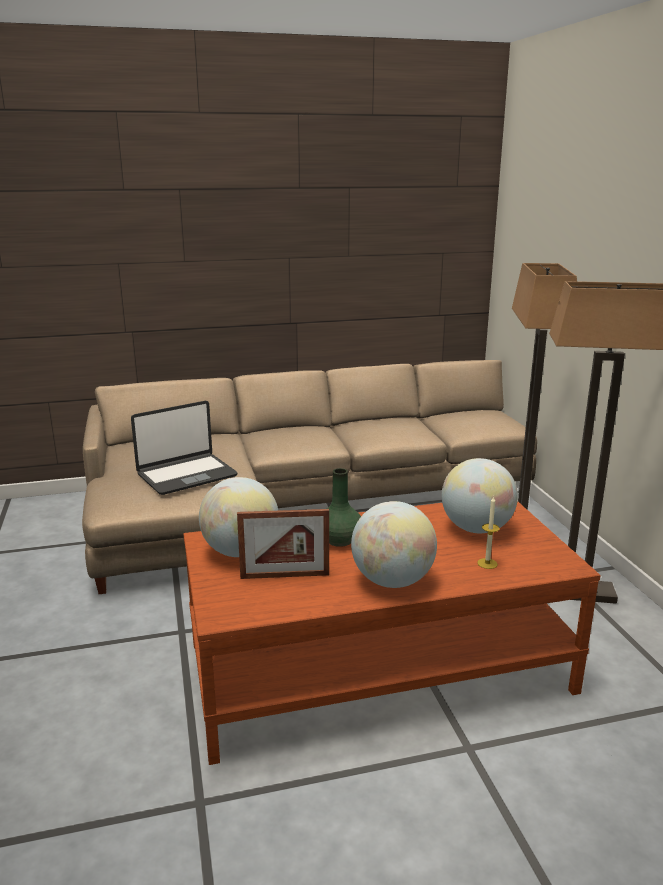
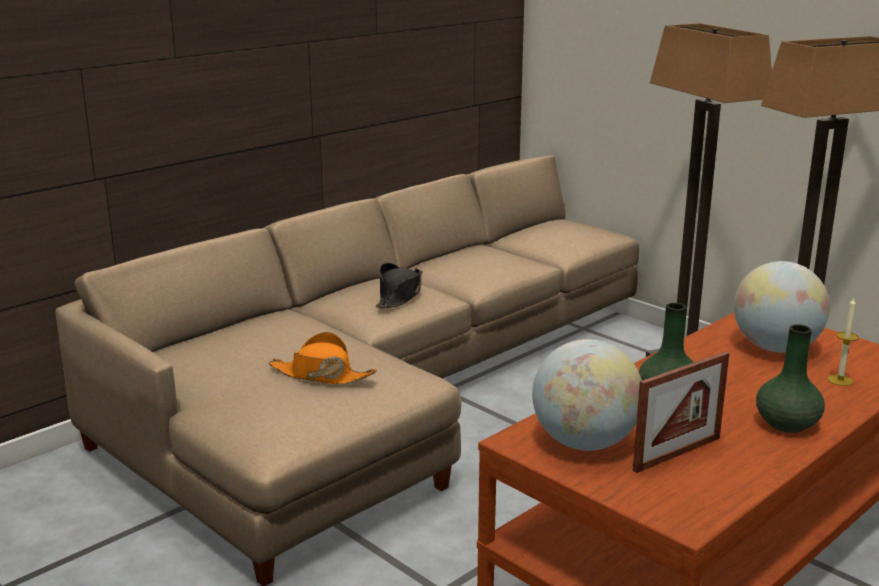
camera: 30 degrees left, 0 degrees up
(186, 475) = (321, 375): laptop -> orange hat
(303, 439) = (399, 295): none -> black hat
(392, 581) = (787, 424): globe -> green vase

